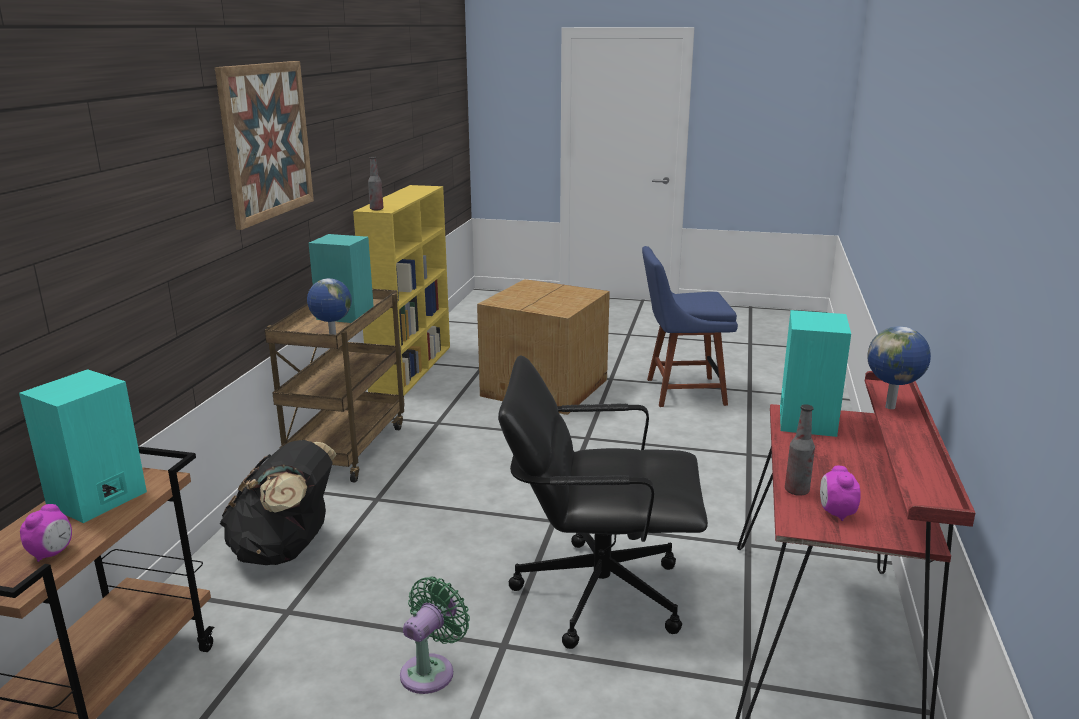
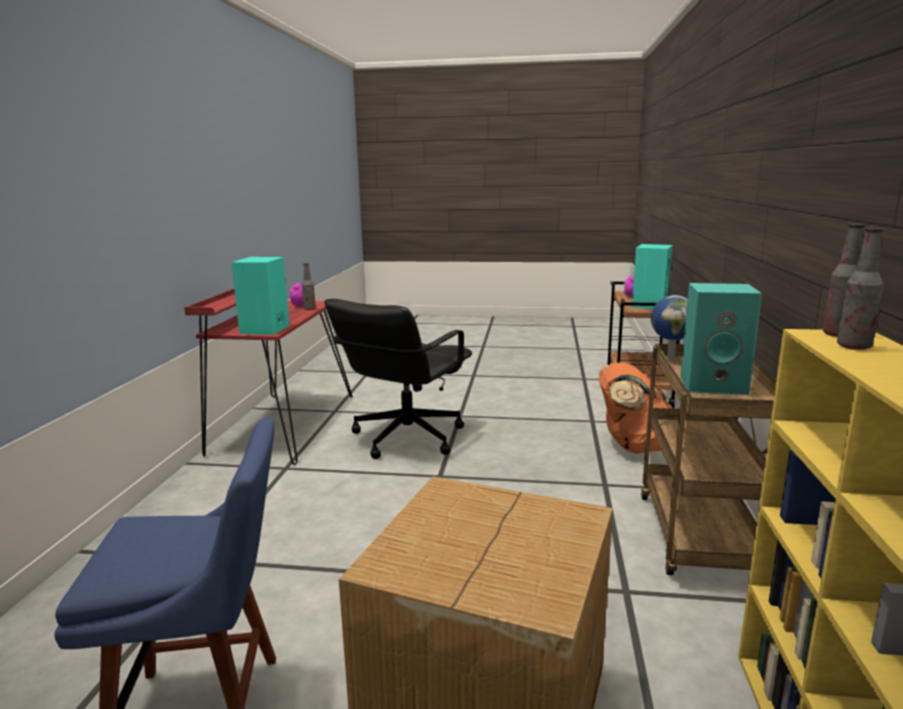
camera: 175 degrees right, 5 degrees down
(266, 141) = (795, 154): picture -> none
(286, 550) = (633, 446): black backpack -> orange backpack
(387, 205) = (854, 347): none -> bottle
(431, 670) = (494, 407): green fan -> none
(598, 592) = (406, 437): black office chair -> black office chair turned 120 degrees clockwise
(891, 407) = (227, 302): globe -> none

